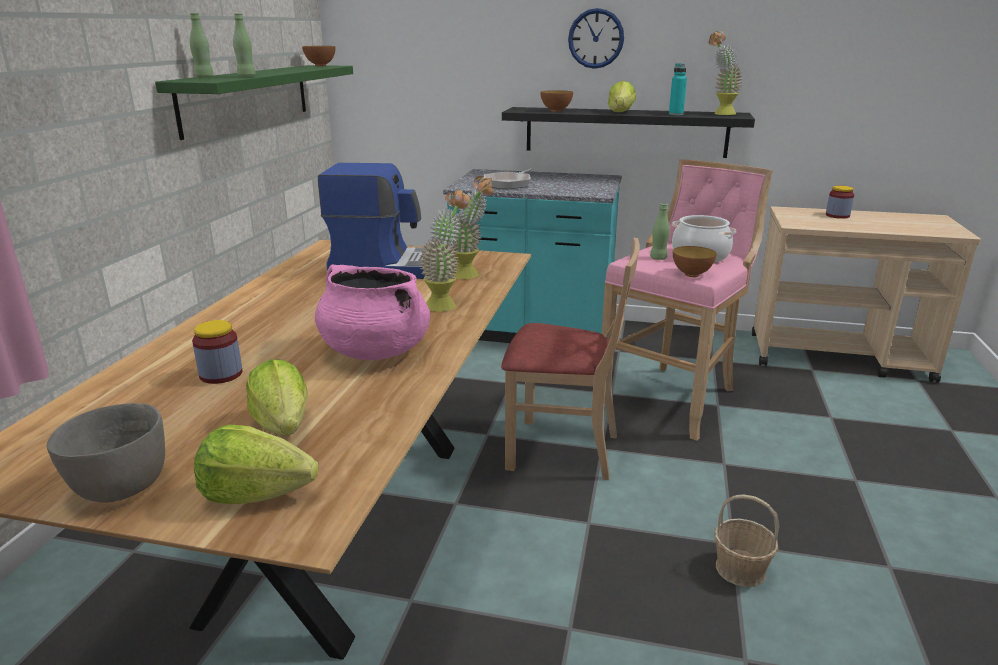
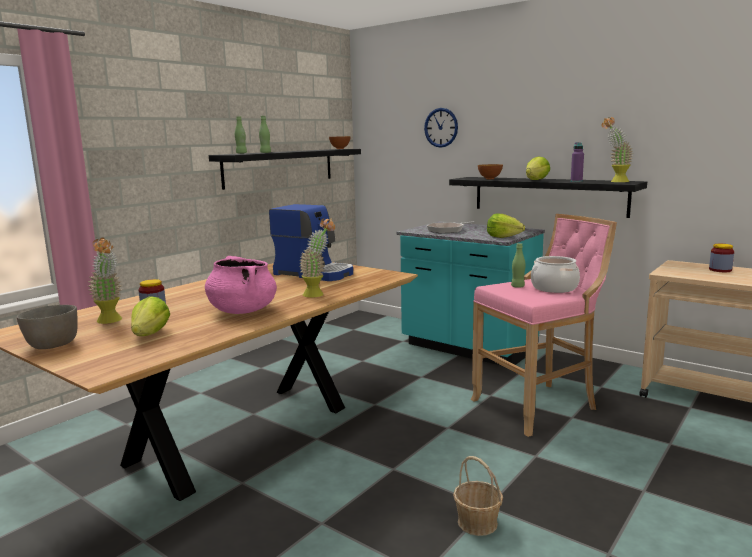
camera: 25 degrees right, 10 degrees down
(247, 98) = (280, 167): green shelf -> black shelf
(256, 494) = (99, 357): lettuce -> lettuce (503, 237)
(471, 276) = (357, 282): potted plant -> potted plant (111, 321)
(563, 450) = (418, 423): beige chair -> none
(596, 38) = (525, 126): wall clock -> wall clock (441, 127)
(676, 114) = (576, 181): turquoise bottle -> purple bottle
(691, 274) = (526, 298): bowl -> none

